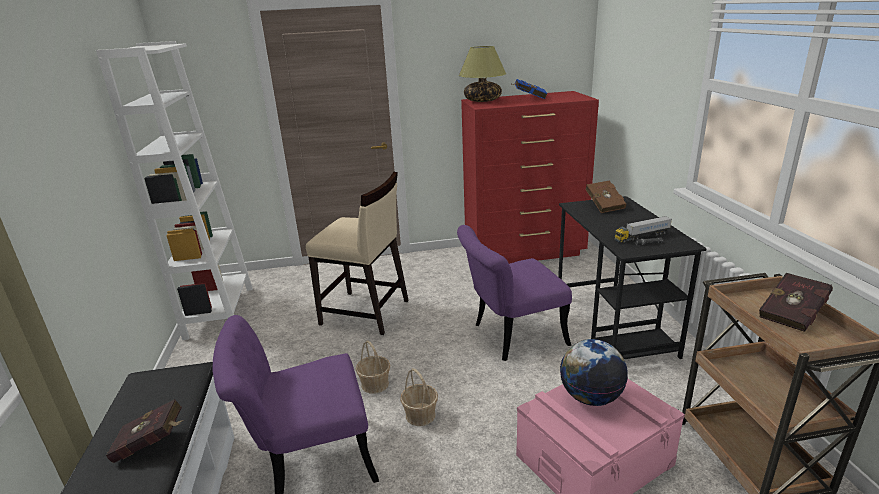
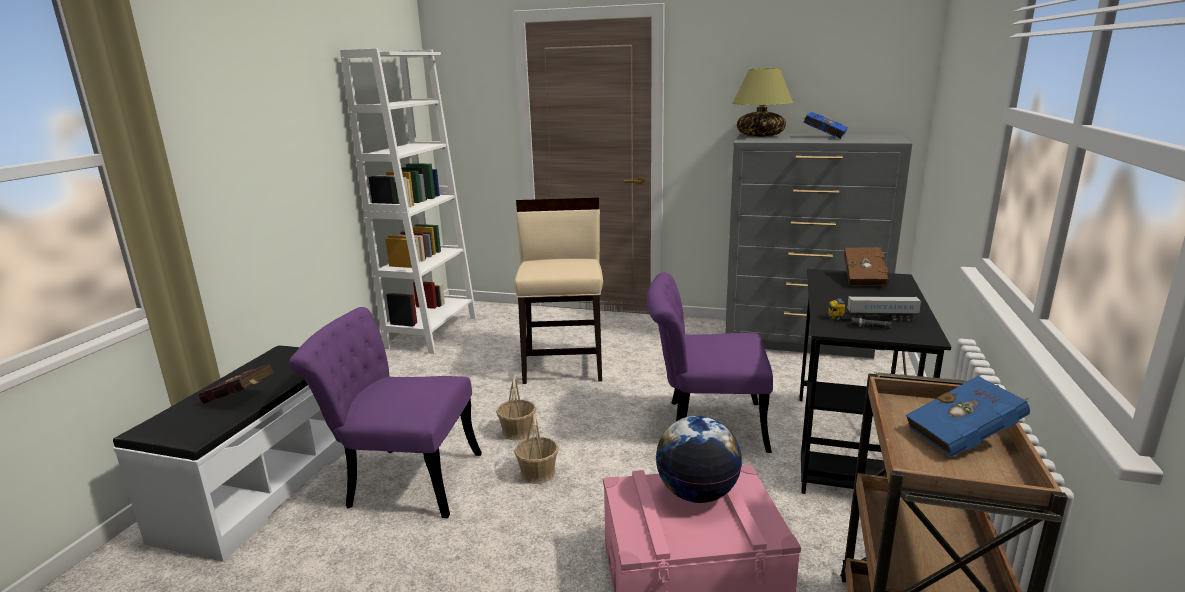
camera: 25 degrees right, 5 degrees down
(365, 313) = (564, 363): beige chair -> beige chair turned 135 degrees counterclockwise
(525, 251) = (802, 340): red dresser -> grey dresser
(793, 315) = (966, 438): red book -> blue book

